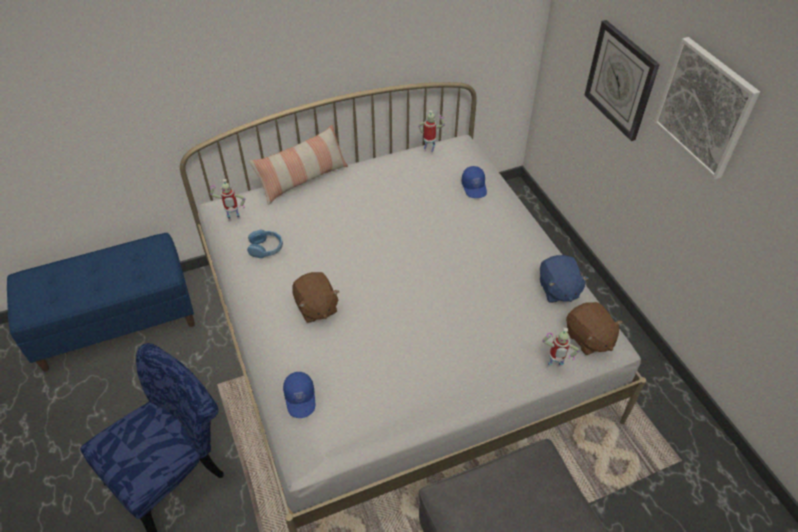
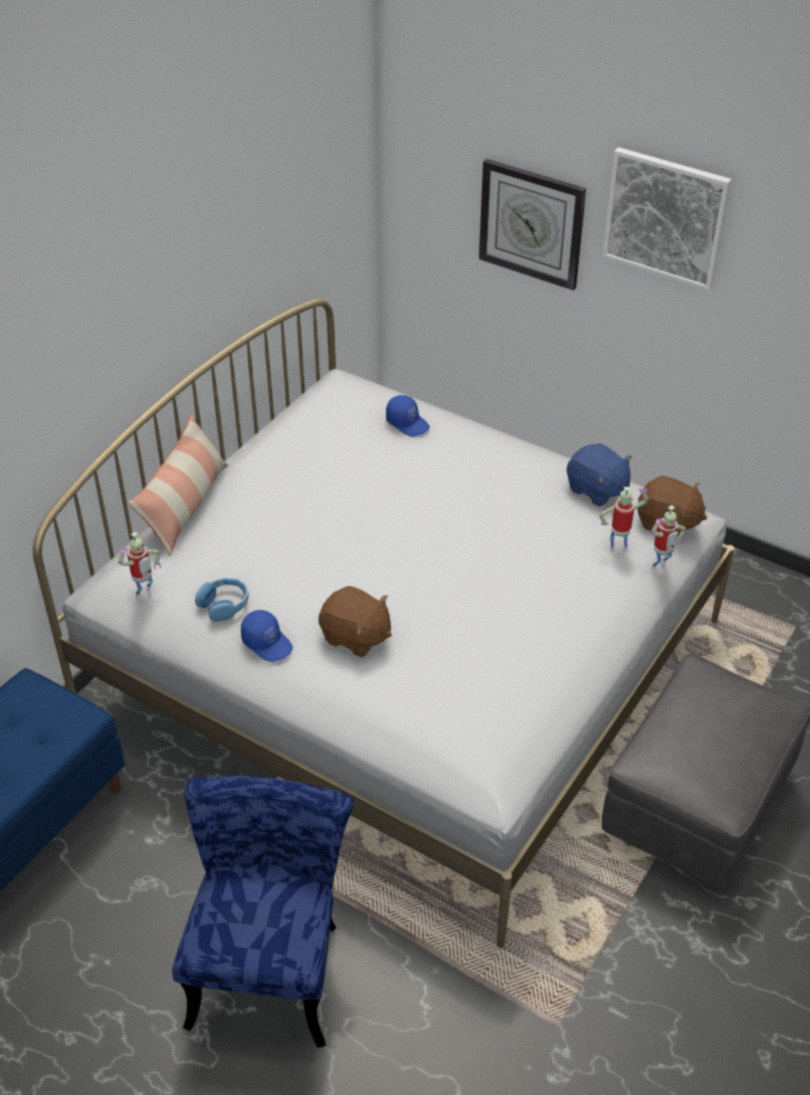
camera: 35 degrees left, 5 degrees down
(301, 398) = (435, 735): blue cap -> blue cap (267, 642)
(429, 151) = (313, 404): toy robot -> toy robot (618, 547)

